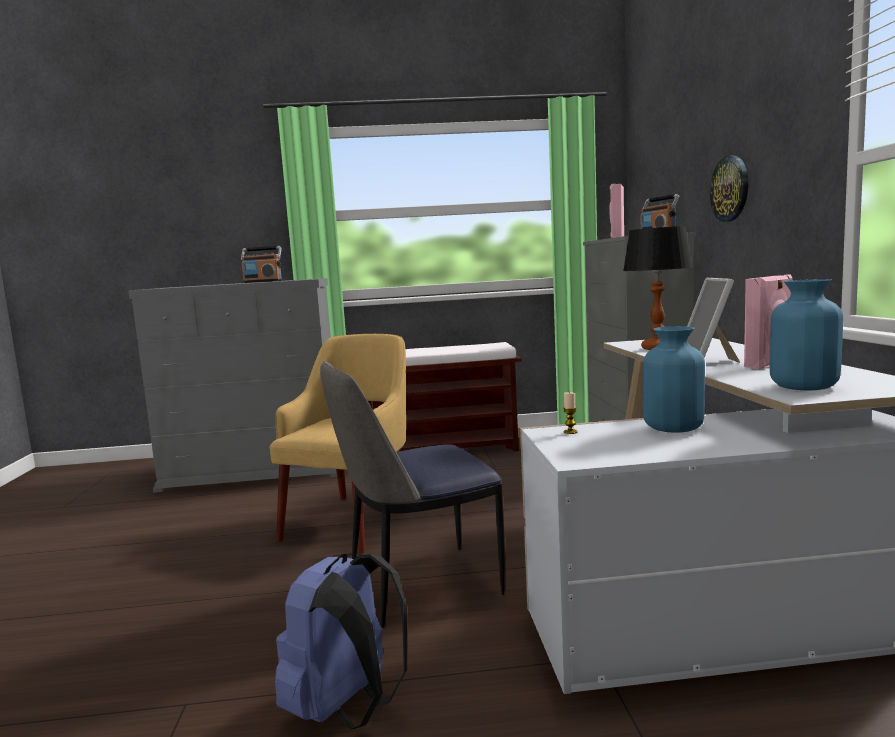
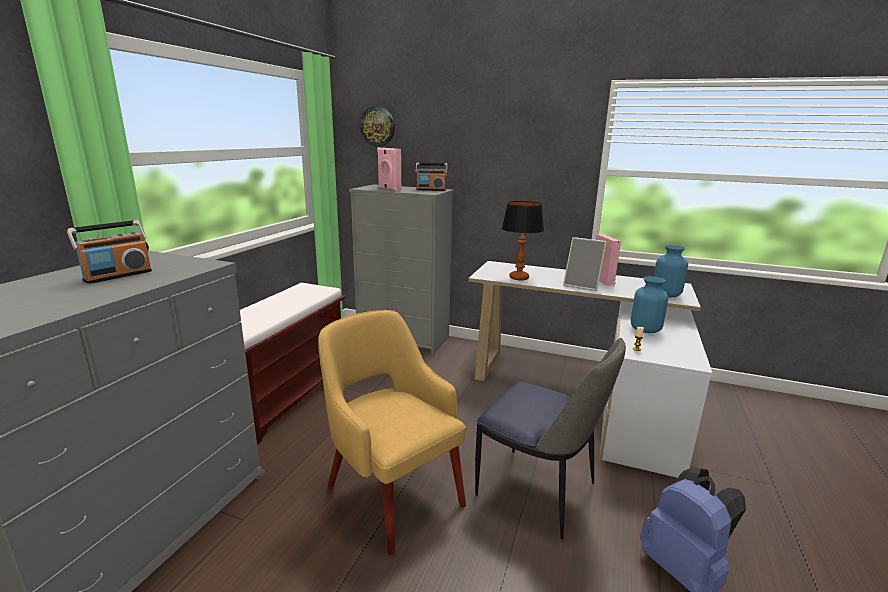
camera: 65 degrees left, 10 degrees up
(419, 584) = (539, 492): chair -> chair turned 60 degrees counterclockwise
(730, 189) = (491, 166): wall clock -> wall clock (377, 126)

